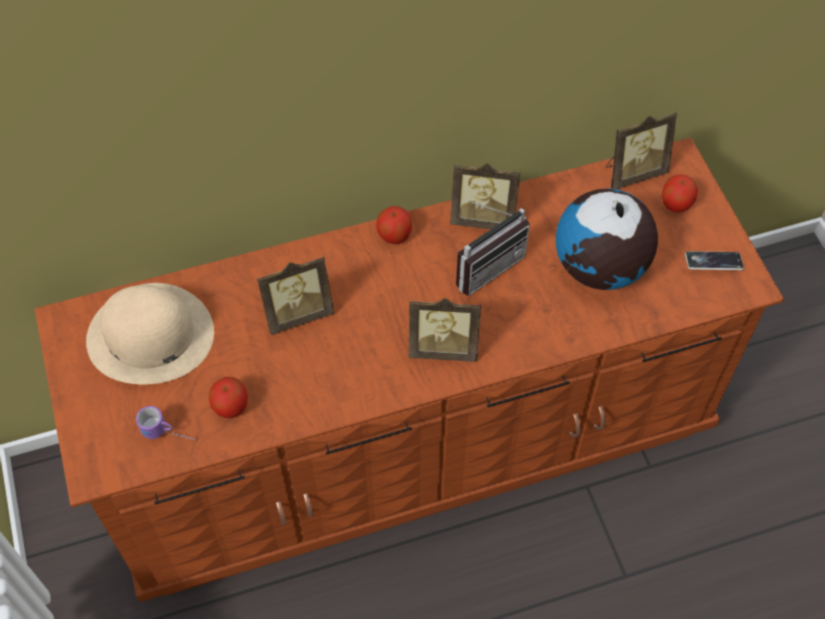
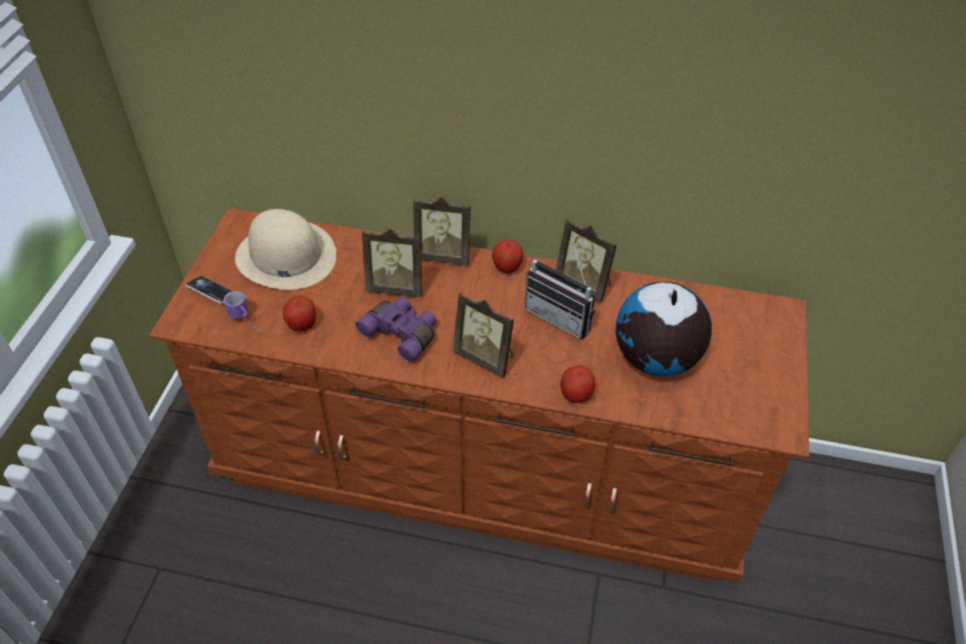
camera: 30 degrees right, 10 degrees down
(342, 363) = (402, 333): none -> purple binoculars
(485, 264) = (562, 316): radio -> radio turned 45 degrees clockwise
(633, 172) = (734, 304): picture frame -> picture frame (444, 255)
(676, 204) = (757, 342): apple -> apple (576, 395)
(713, 263) = (760, 399): phone -> phone (211, 292)

